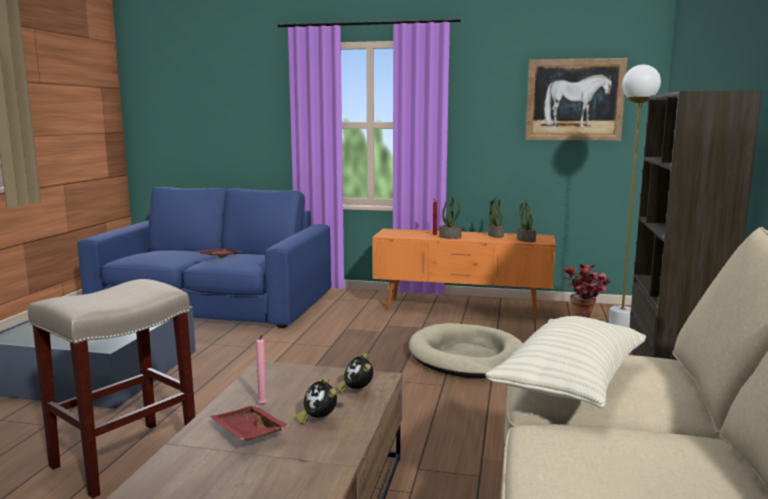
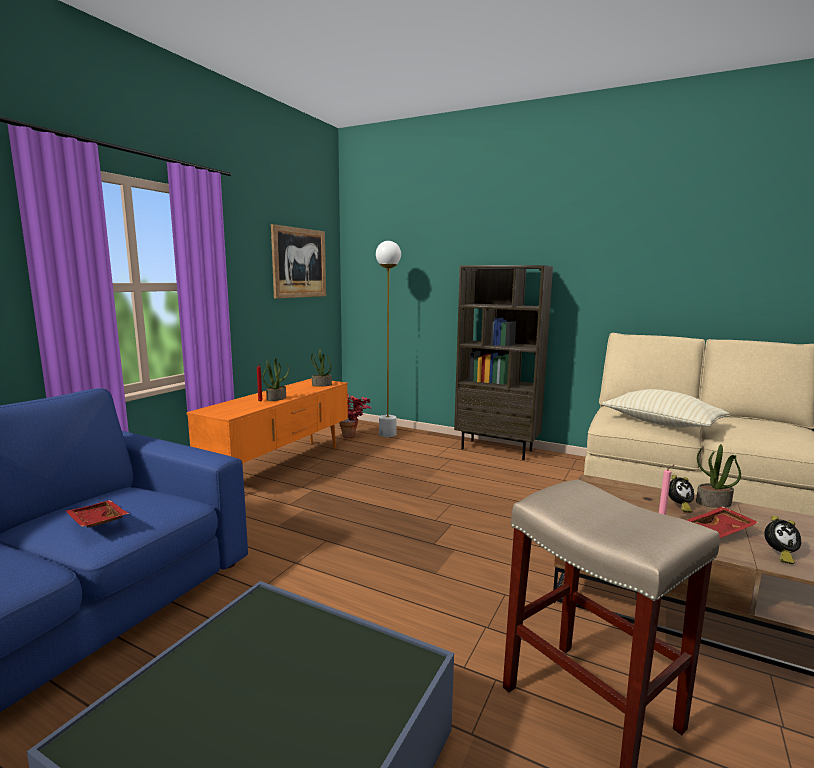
camera: 75 degrees left, 0 degrees up
(356, 391) = (621, 490): alarm clock -> alarm clock (779, 555)
(468, 357) = (400, 485): beige dog bed -> none
(495, 235) = (292, 388): potted plant -> potted plant (713, 503)

